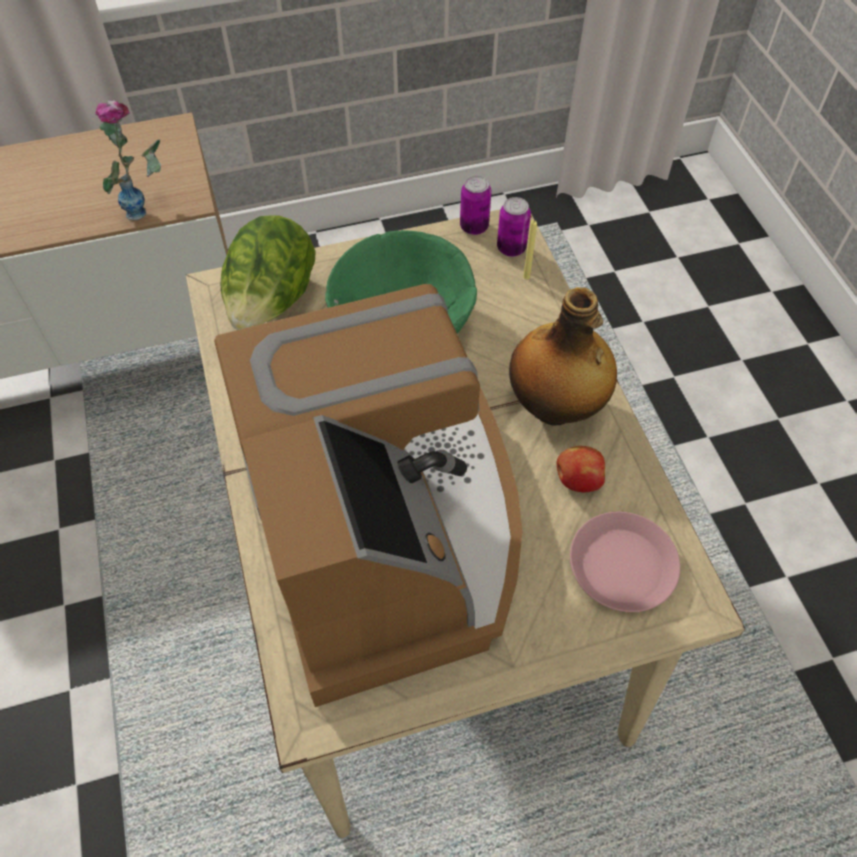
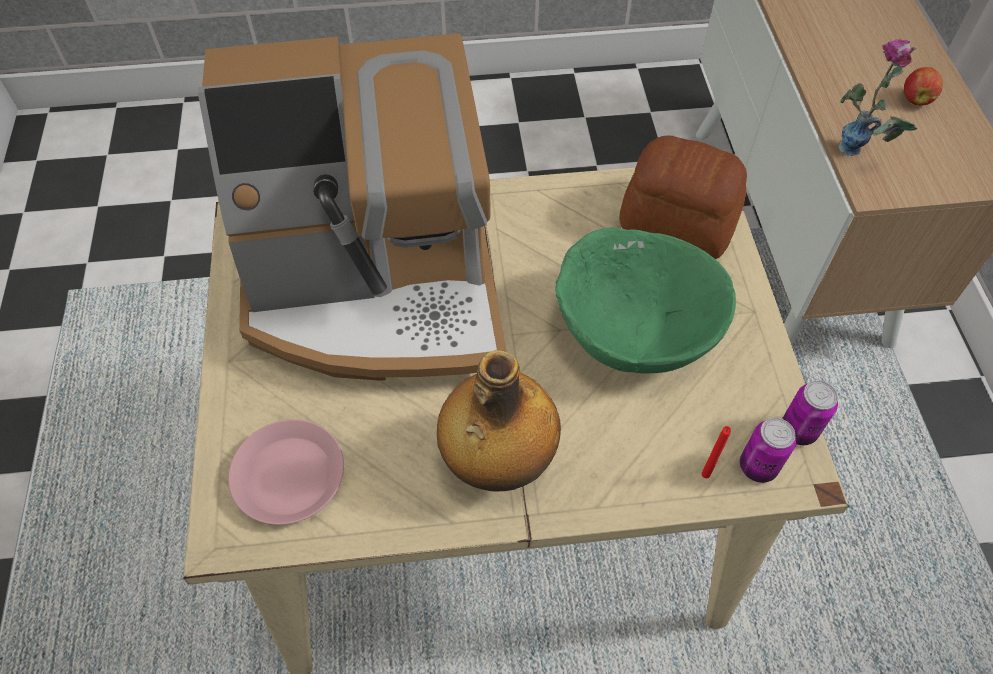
camera: 100 degrees right, 0 degrees up
(272, 303) = (678, 223): lettuce -> bread
(526, 277) = (705, 474): yellow candle -> red candle
(577, 480) = (398, 459): apple -> apple (916, 99)

